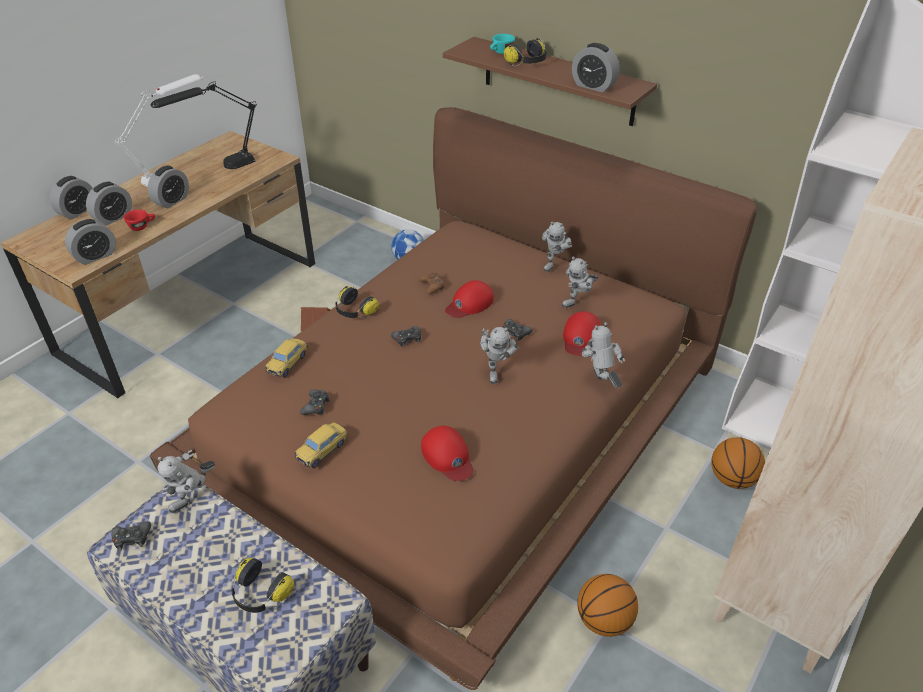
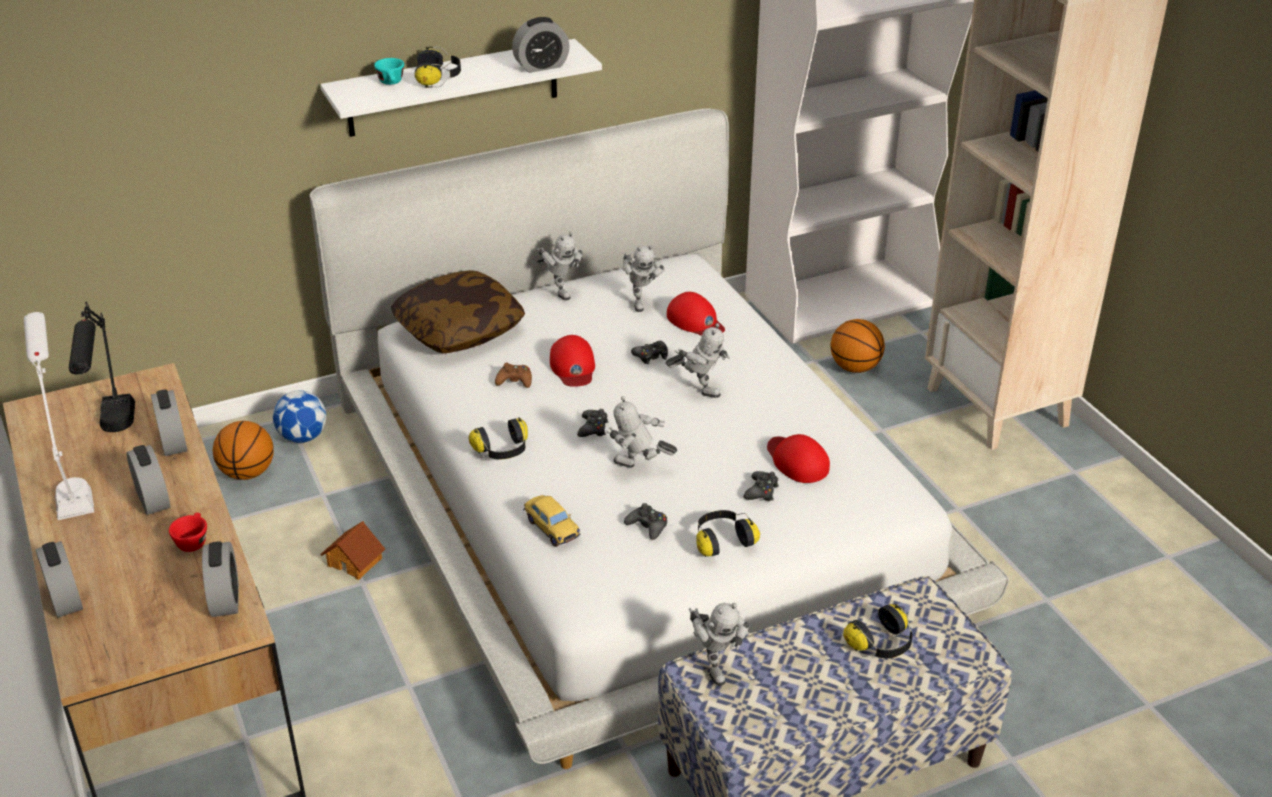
camera: 60 degrees left, 5 degrees down
(113, 217) = (131, 564): alarm clock -> alarm clock (173, 442)
(132, 538) = (738, 727): black game controller -> black game controller (761, 491)
(322, 450) = (722, 541): toy car -> headphones
(447, 456) = (797, 461): red cap -> red cap turned 120 degrees counterclockwise
(461, 420) = (635, 500): brown bed -> white bed
(469, 244) = (459, 330): none -> pillow
(558, 81) = (453, 88): brown shelf -> white shelf
(600, 382) = (769, 337): toy robot -> toy robot (639, 469)
(604, 620) = (955, 510): basketball -> basketball (248, 473)

